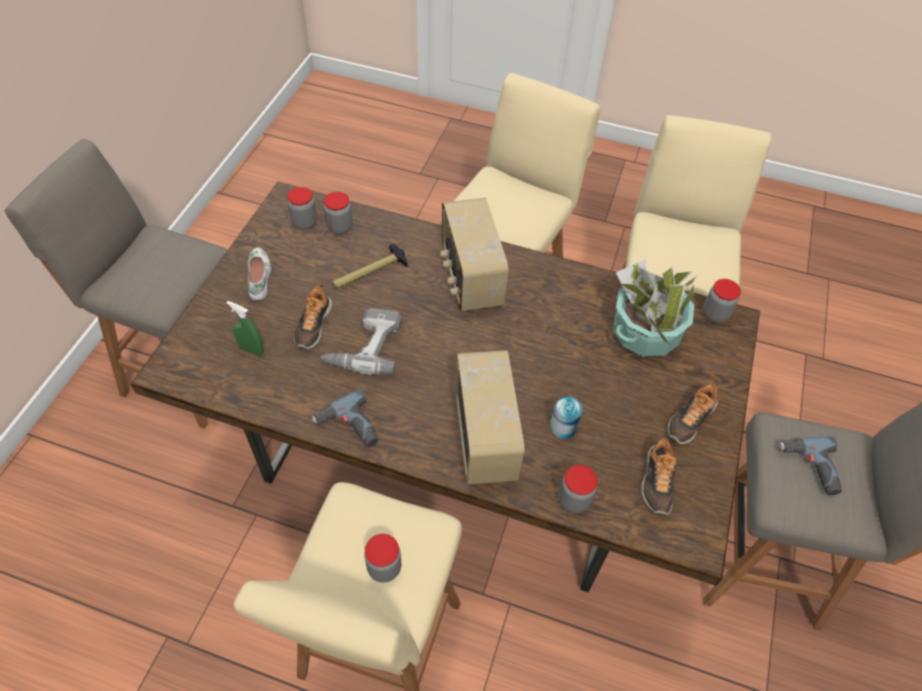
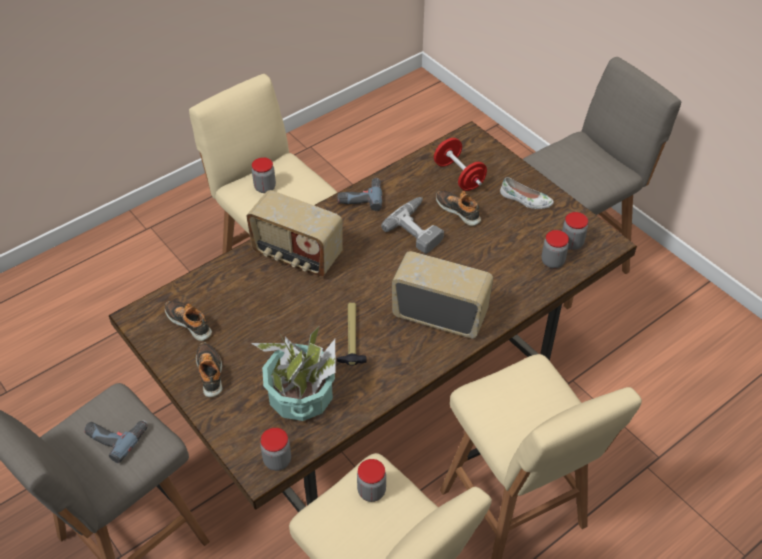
camera: 125 degrees right, 5 degrees down
(252, 349) = (459, 176): green spray bottle -> red dumbbell
(370, 273) = (488, 259): hammer -> hammer (351, 336)
(563, 426) = (270, 298): can -> none
(573, 500) = (218, 274): jar -> jar (371, 491)

